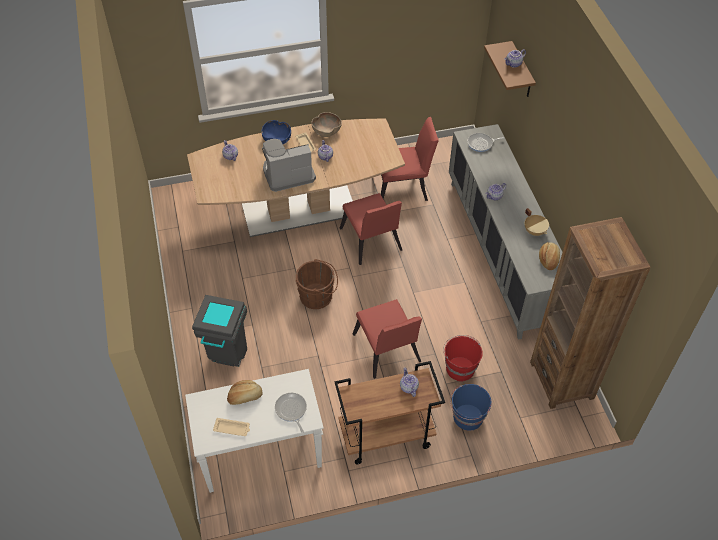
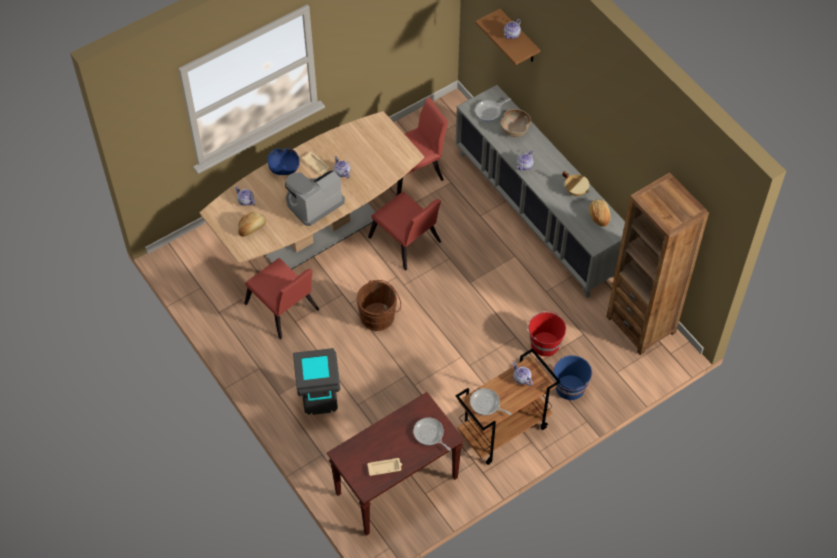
camera: 20 degrees left, 5 degrees up
(245, 397) = (382, 436): bread -> bread (252, 228)
(260, 455) = (396, 487): white console table -> brown console table
(326, 131) = (330, 144): brown bowl -> brown bowl (514, 129)
(362, 400) = (486, 404): none -> frying pan
(387, 352) = (470, 350): red chair -> red chair (284, 310)

